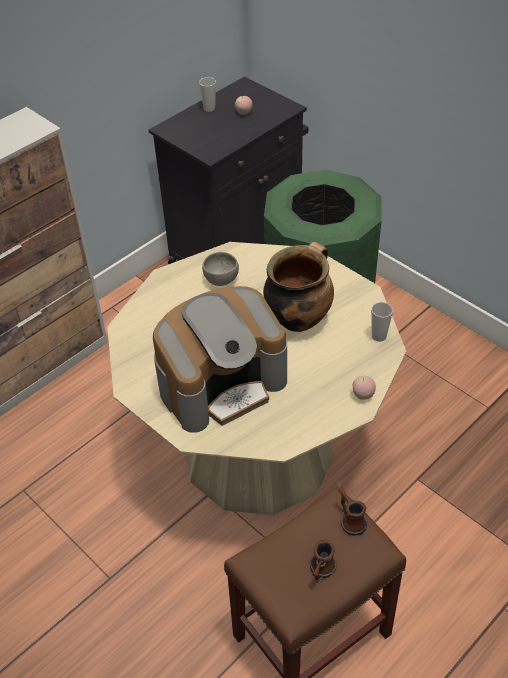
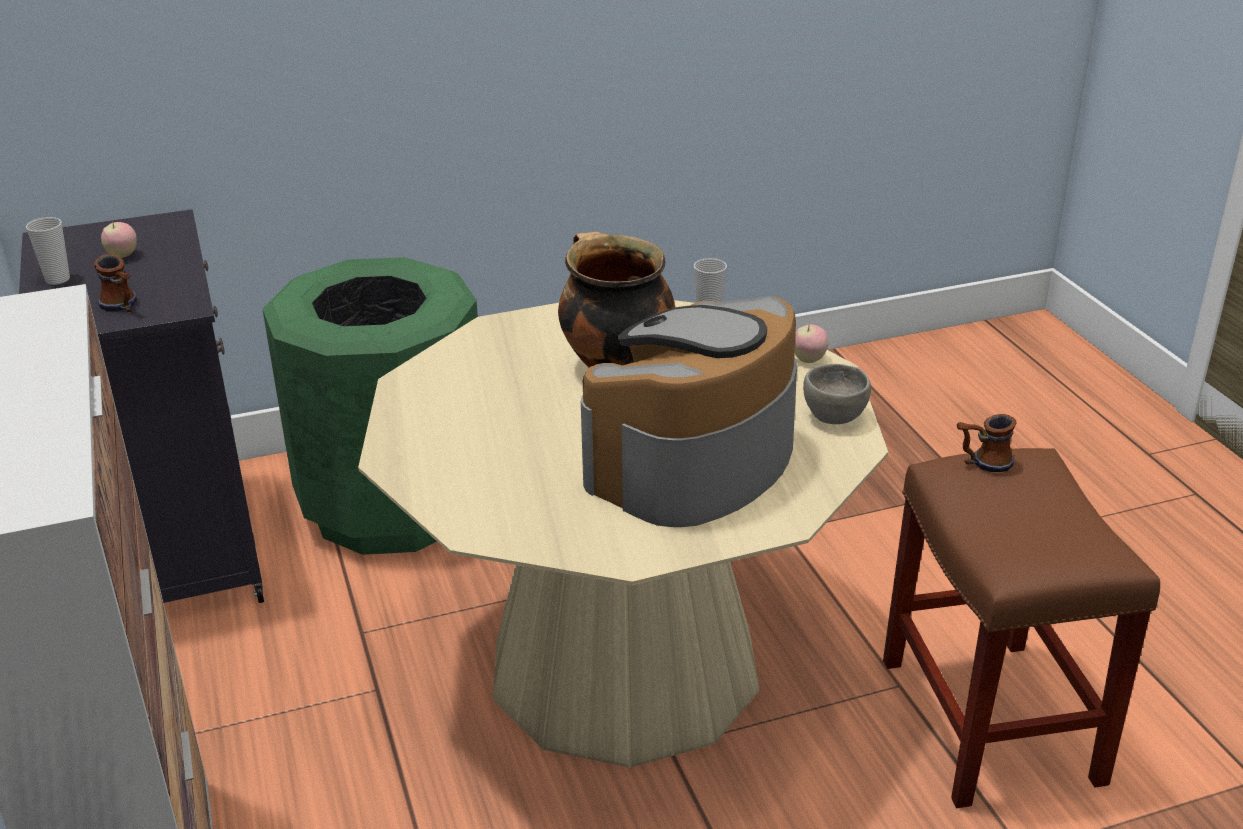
camera: 65 degrees left, 15 degrees down
(222, 280) = (462, 407): grey bowl -> grey bowl (835, 416)
(222, 383) = (693, 464): coffee machine -> coffee machine turned 135 degrees counterclockwise
(320, 572) = (1057, 515): mug -> mug (122, 307)

